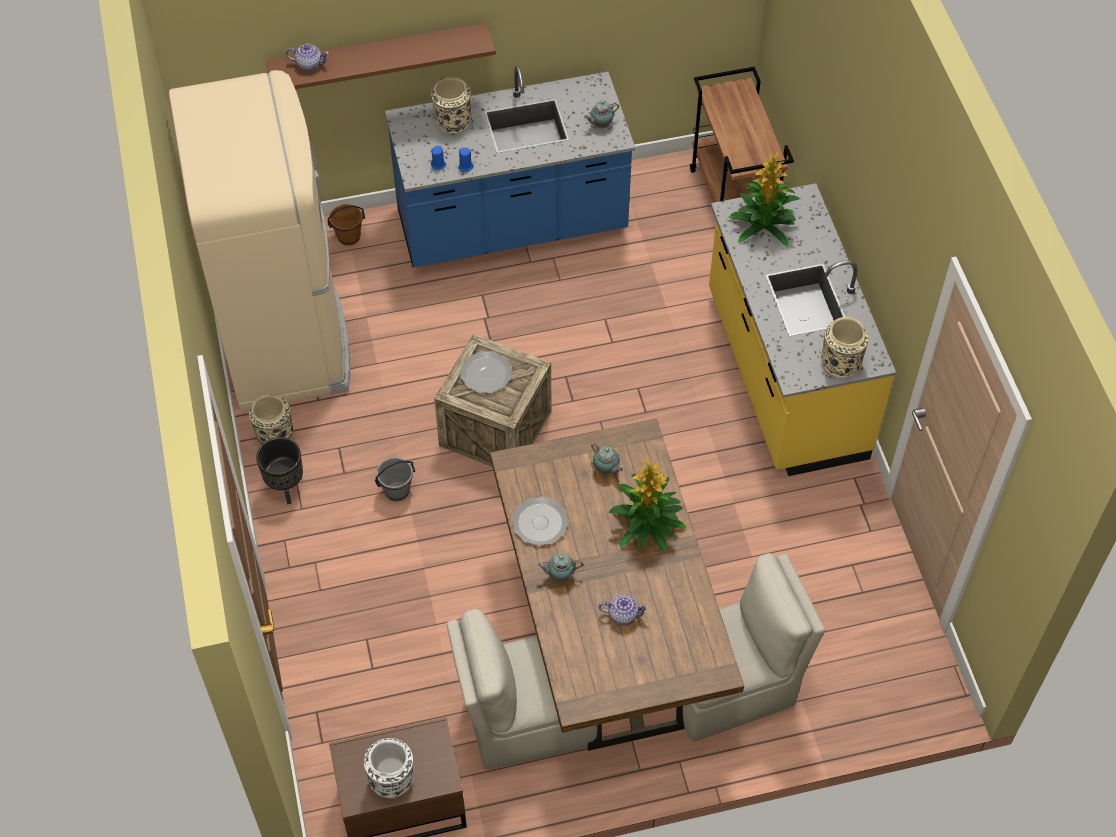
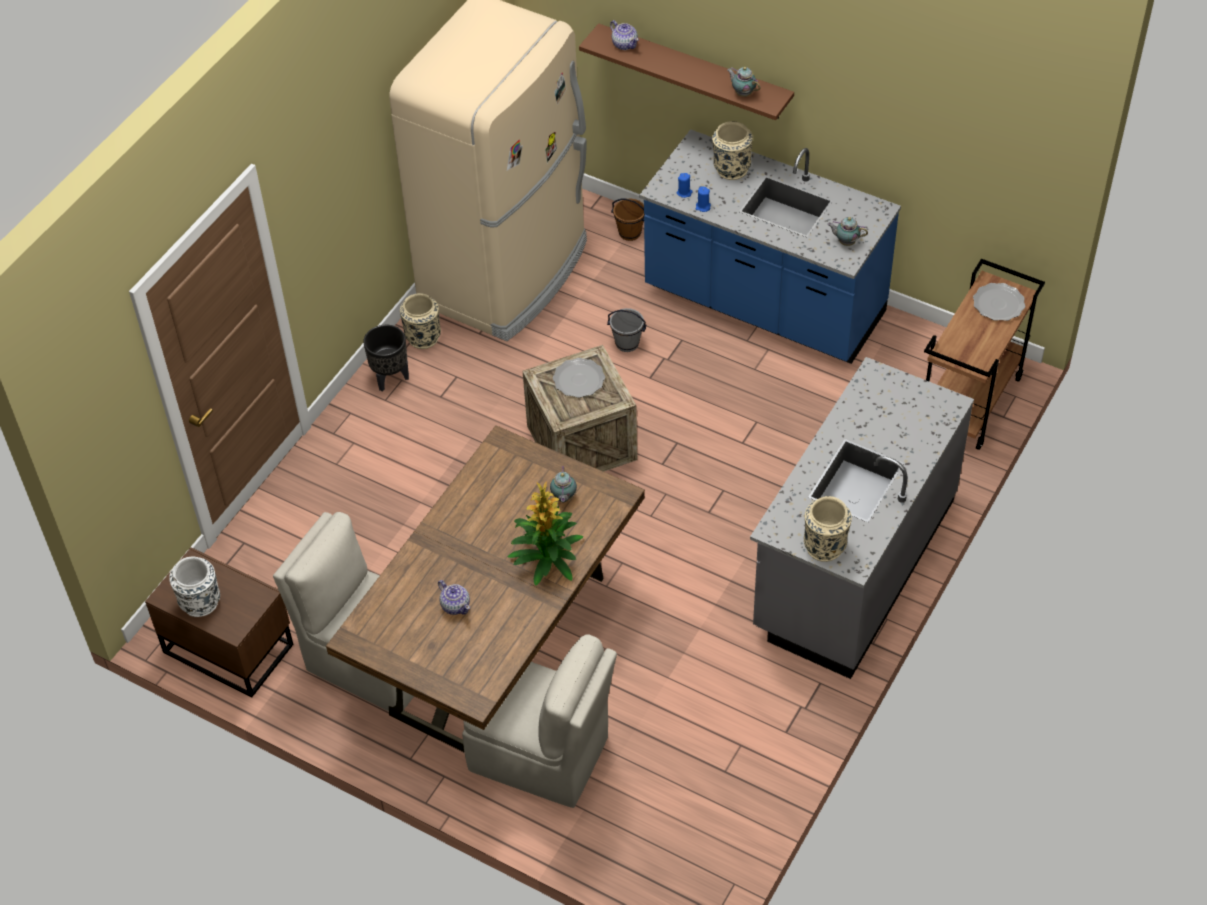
camera: 45 degrees right, 5 degrees down
(397, 491) = (462, 435): grey bucket -> grey bucket (627, 343)
(540, 523) = (473, 499): plate -> plate (999, 304)
(559, 575) = (444, 544): teapot -> teapot (742, 93)
(763, 224) = (889, 400): potted plant -> none
(784, 376) = (853, 565): yellow counter -> grey counter

